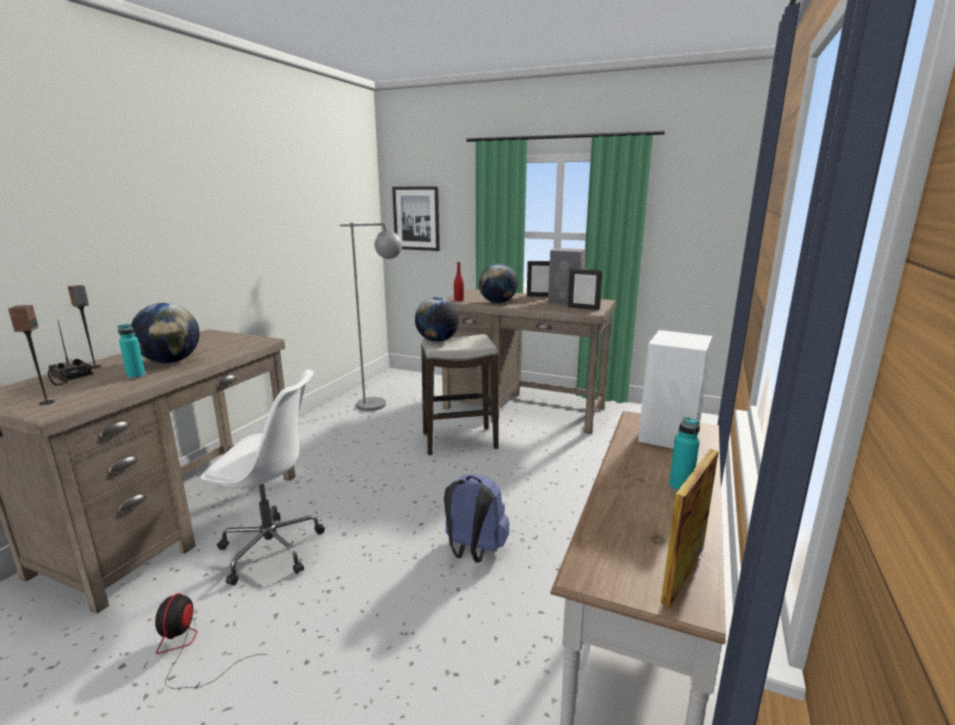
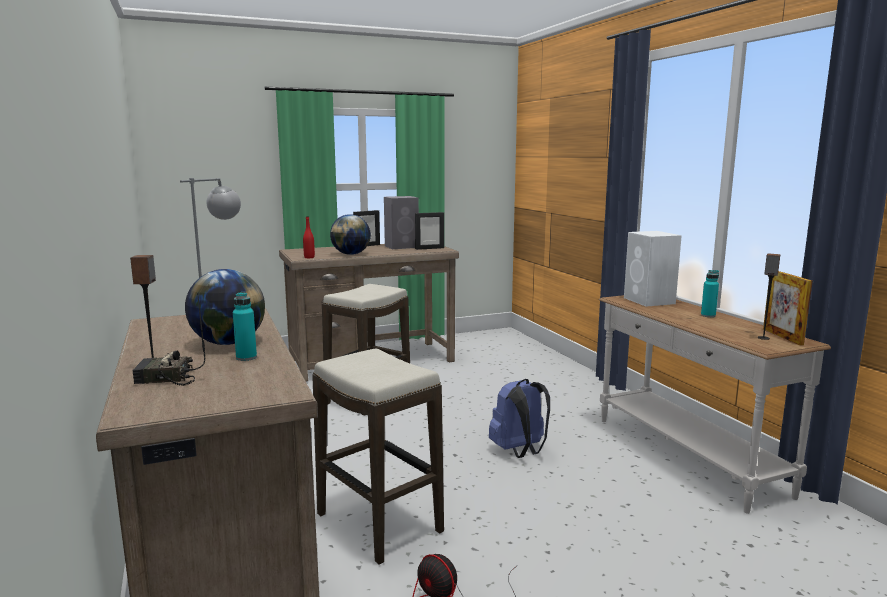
camera: 45 degrees left, 5 degrees down
(46, 402) = (247, 392): speaker -> speaker (763, 338)
(273, 549) = (379, 523): white office chair -> stool
(416, 218) = (193, 175): picture -> none
(437, 341) = (349, 294): globe -> none

